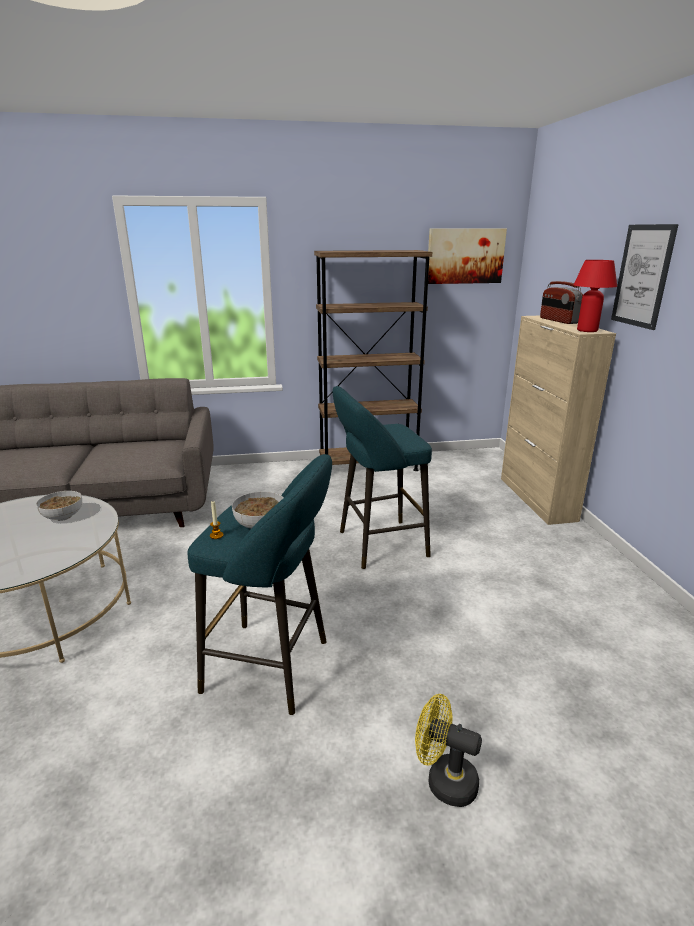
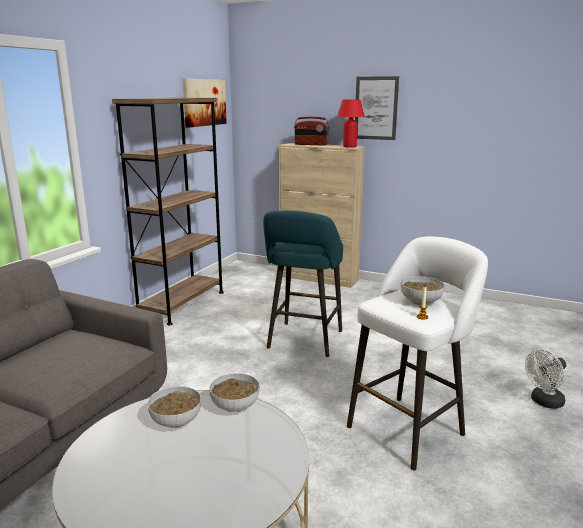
camera: 55 degrees left, 5 degrees down
(95, 529) = (236, 406): none -> bowl
(273, 667) = (409, 428): turquoise stool -> white stool
(444, 780) = (544, 402): yellow fan -> white fan

